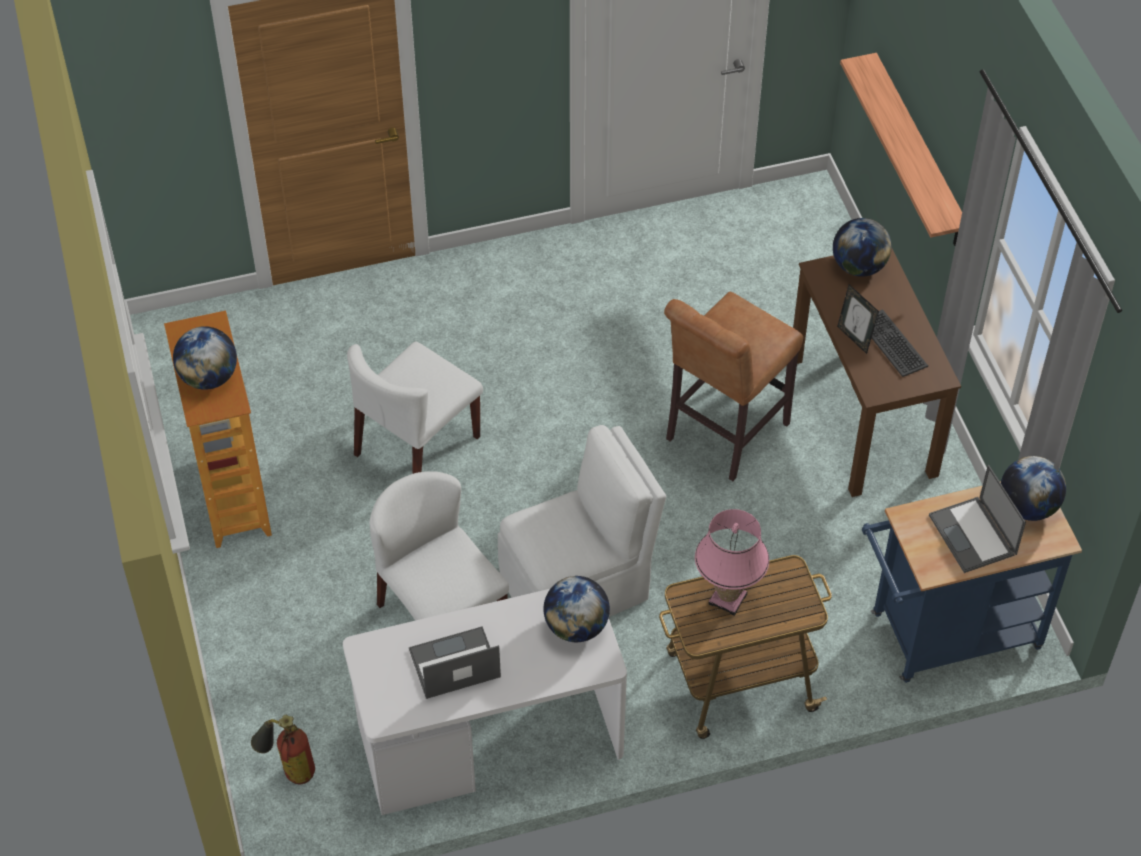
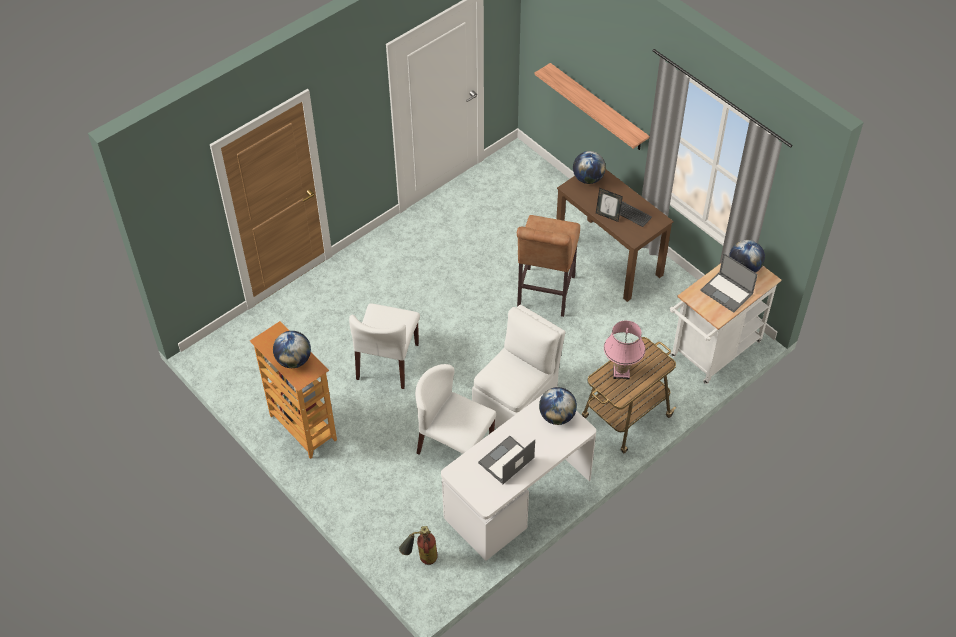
camera: 25 degrees left, 0 degrees up
(945, 635) = (712, 352): blue cart -> white cart

